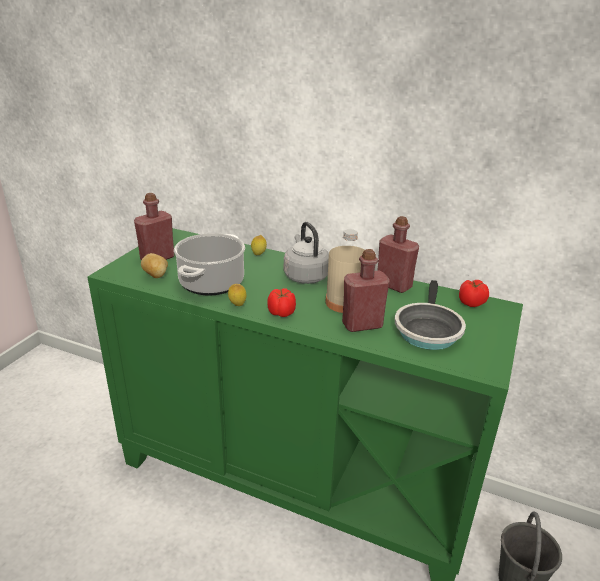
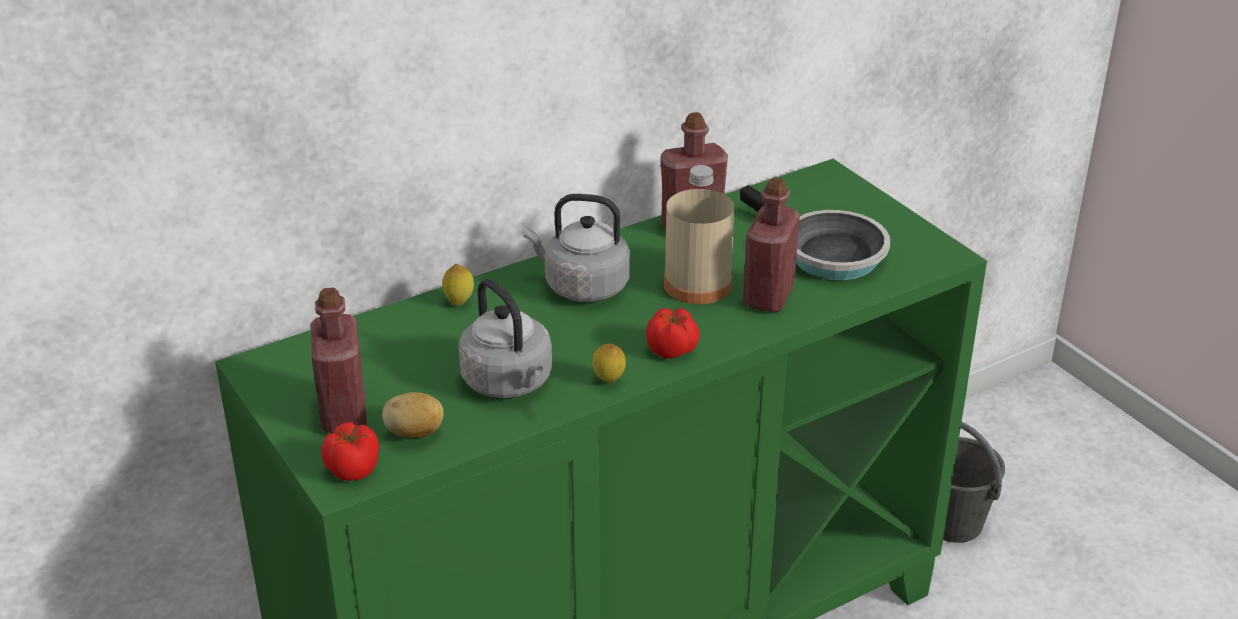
camera: 55 degrees left, 5 degrees up
(211, 283) = (509, 383): cooking pot -> grey kettle
(472, 303) = (797, 191): tomato -> tomato (354, 469)

